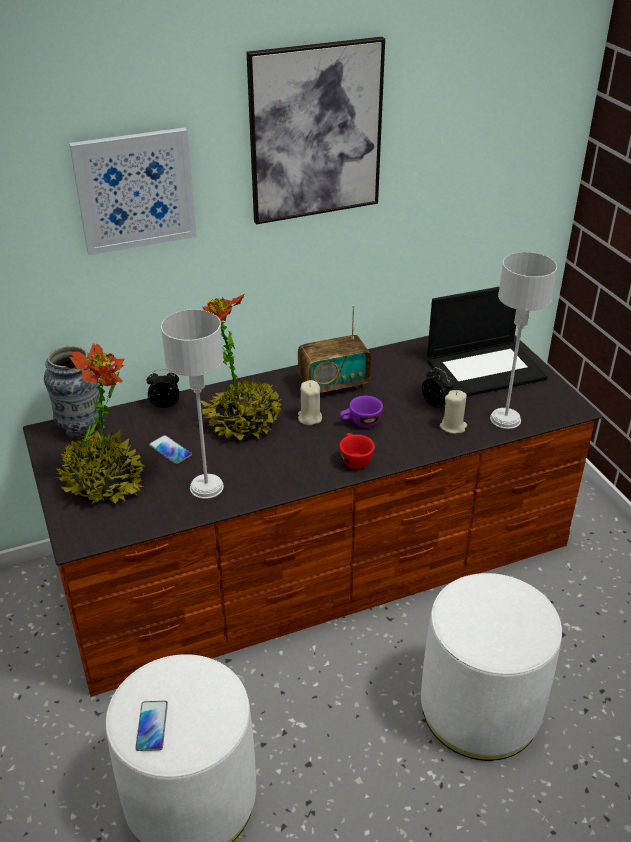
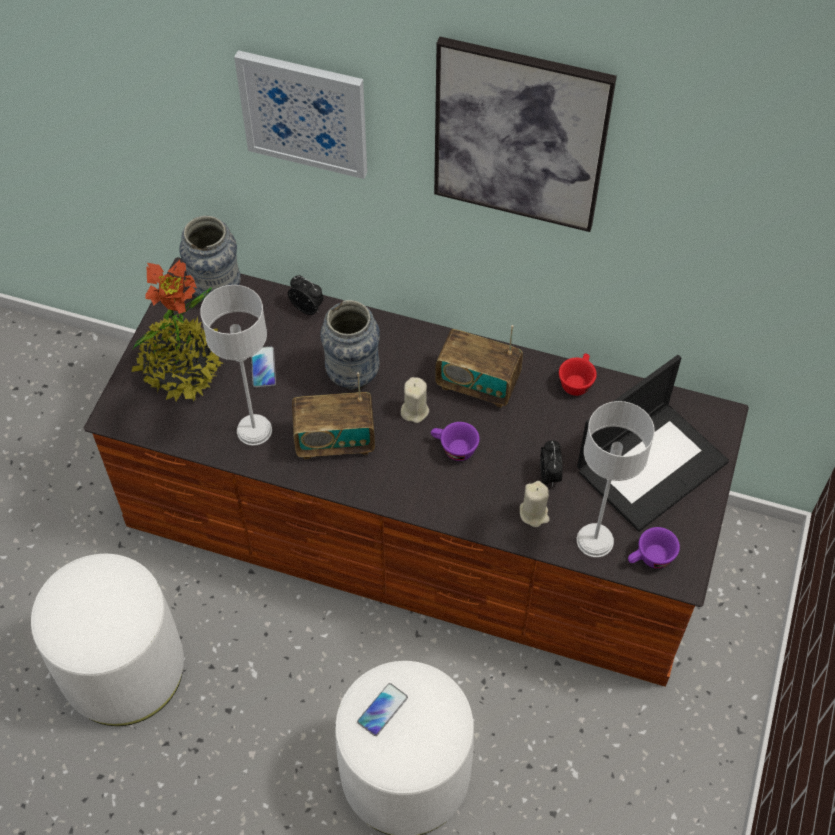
camera: 40 degrees right, 20 degrees up
(152, 726) = (68, 611): phone -> phone (382, 710)
(243, 422) = (352, 375): potted plant -> vase
(275, 461) = (335, 441): none -> radio
(354, 459) = (403, 487): red cup -> red cup (576, 381)
(486, 368) = (651, 464): laptop -> laptop turned 60 degrees counterclockwise
(546, 410) = (650, 559): none -> purple cup

